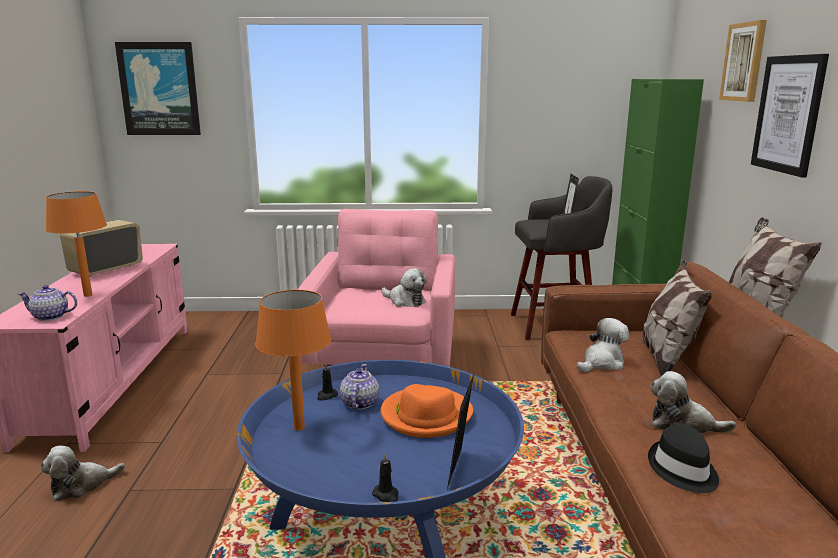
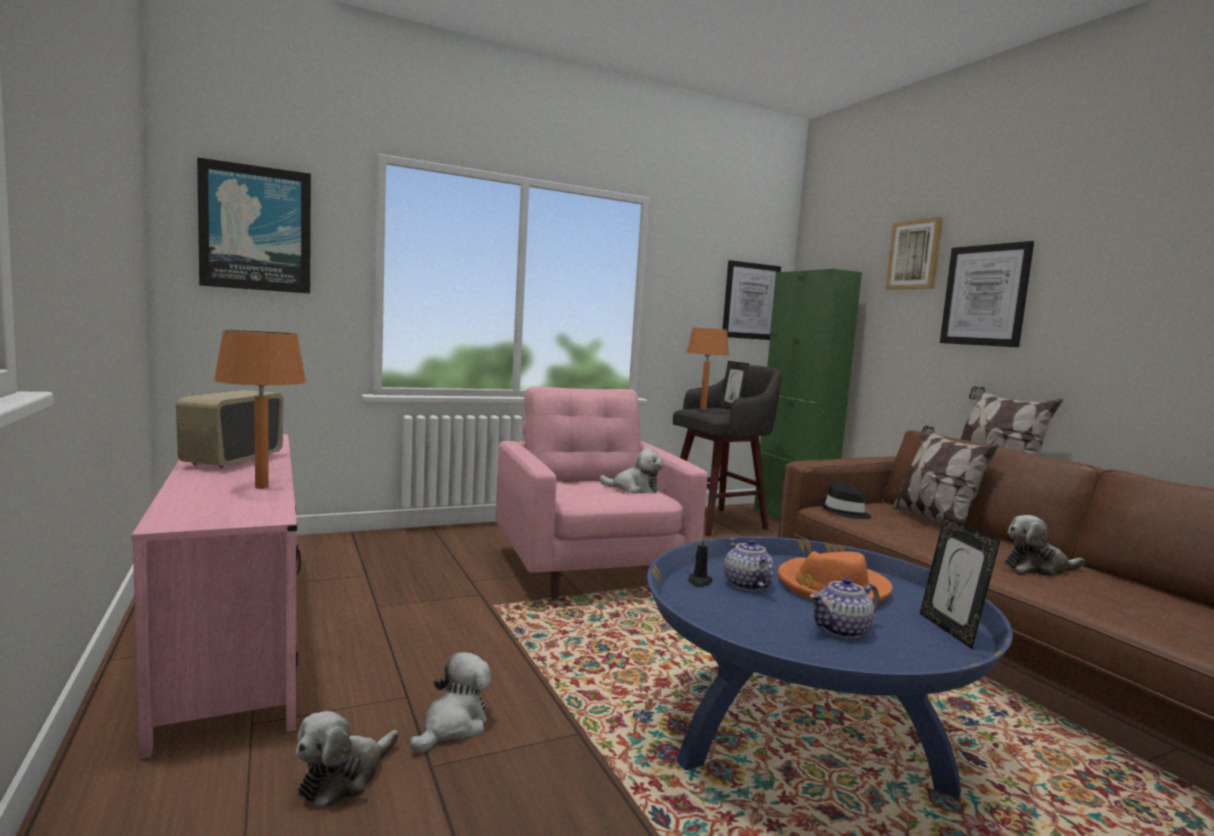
camera: 25 degrees left, 10 degrees down
(51, 316) = (249, 512): teapot -> teapot (842, 630)
(298, 427) = (725, 616): orange table lamp -> orange table lamp (702, 409)
(386, 495) = (930, 665): black candle -> none
(602, 363) = (894, 529): plush toy -> plush toy (453, 726)
(611, 108) = (750, 301): none -> picture
(682, 470) = (1105, 601): black hat -> black hat (845, 512)

